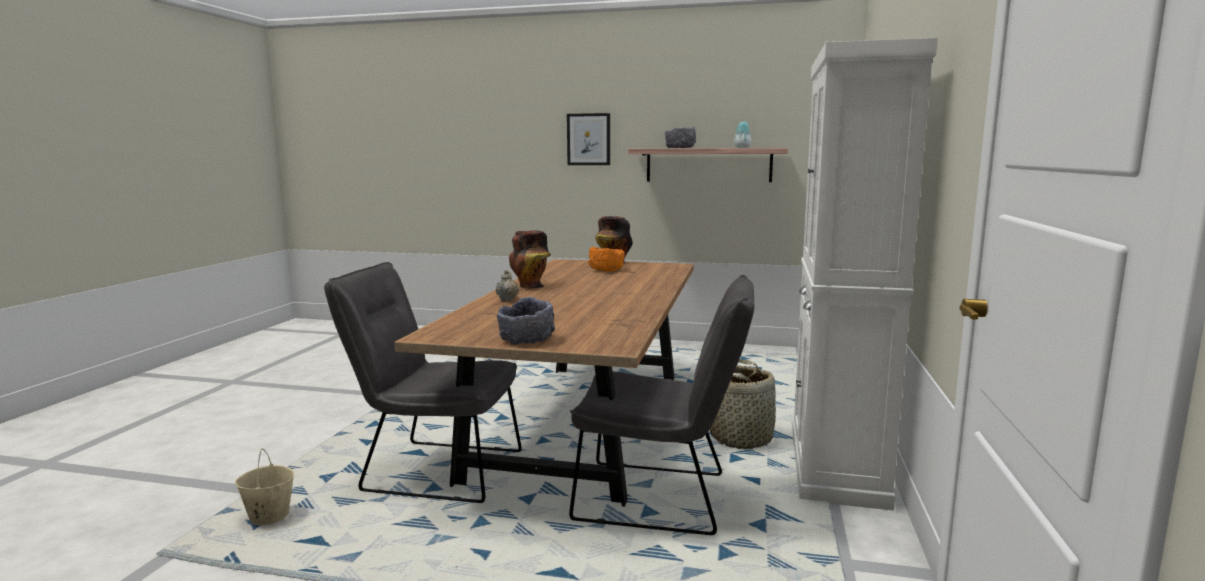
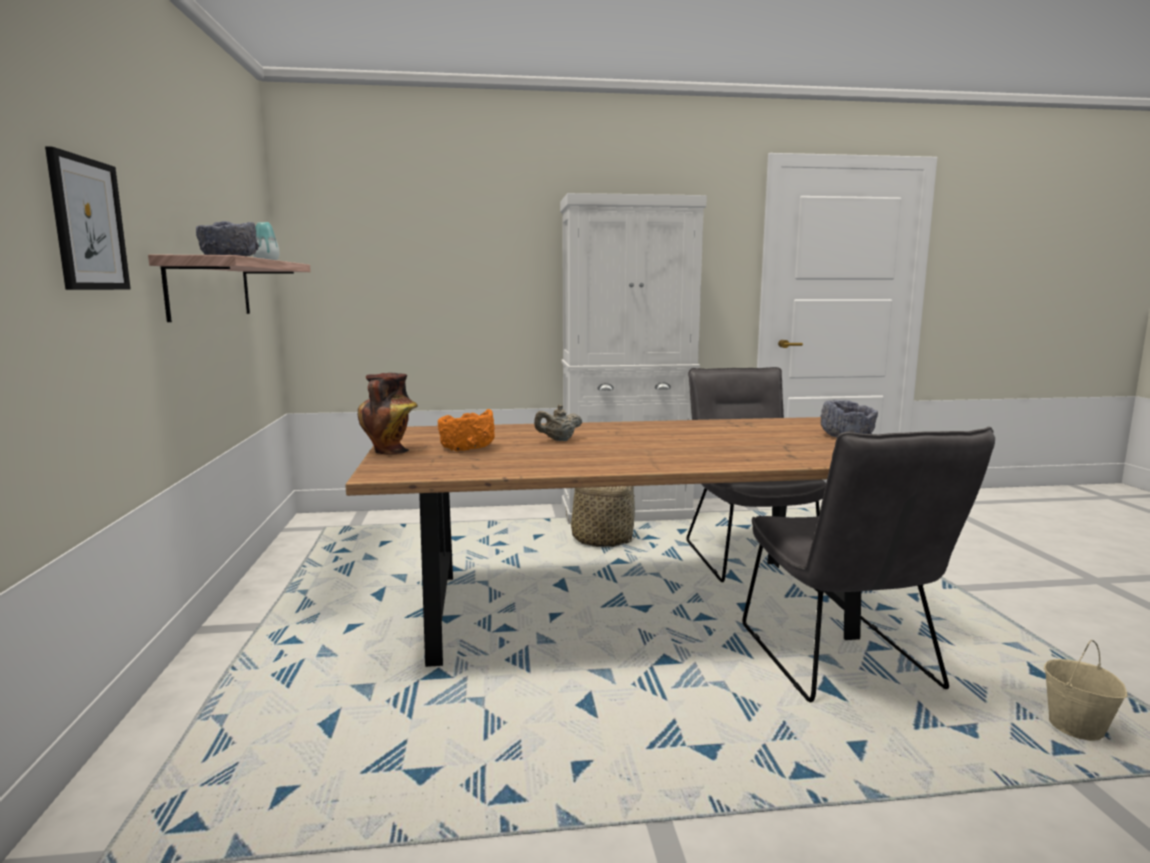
camera: 110 degrees left, 0 degrees up
(507, 299) = (718, 459): beige teapot -> beige teapot (558, 440)
(530, 286) = (626, 462): vase -> none

